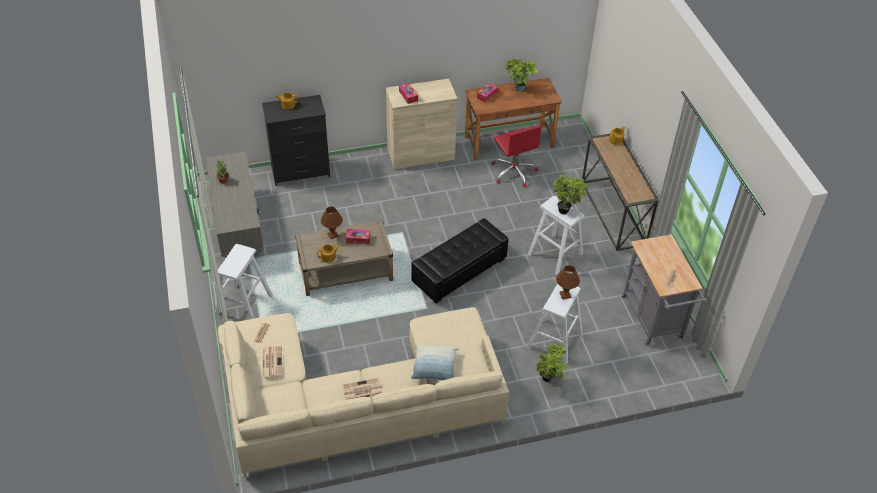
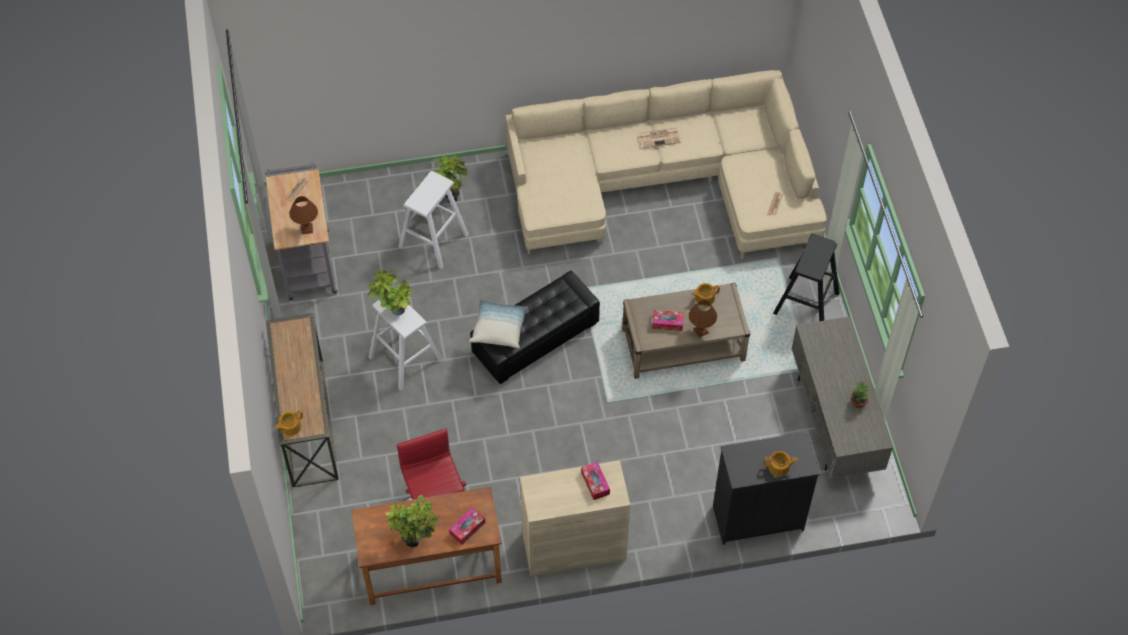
camera: 175 degrees left, 10 degrees up
(244, 304) = (806, 303): white stool -> black stool
(272, 361) = (758, 171): newspaper -> none
(434, 368) = (580, 158): pillow -> pillow (499, 329)
(565, 294) = (423, 195): brown table lamp -> brown table lamp (306, 229)

